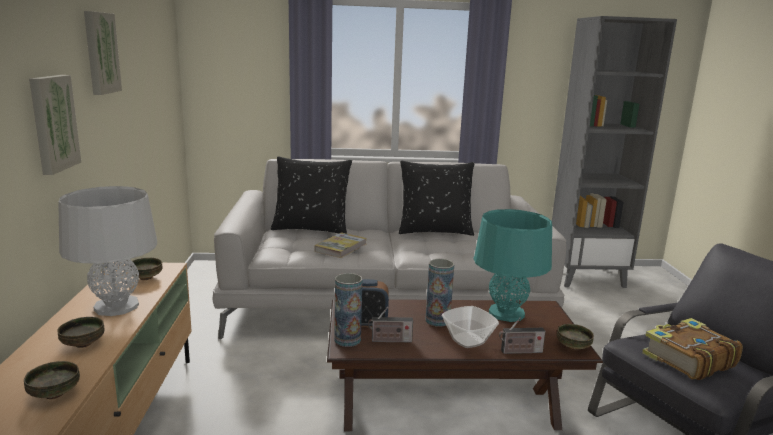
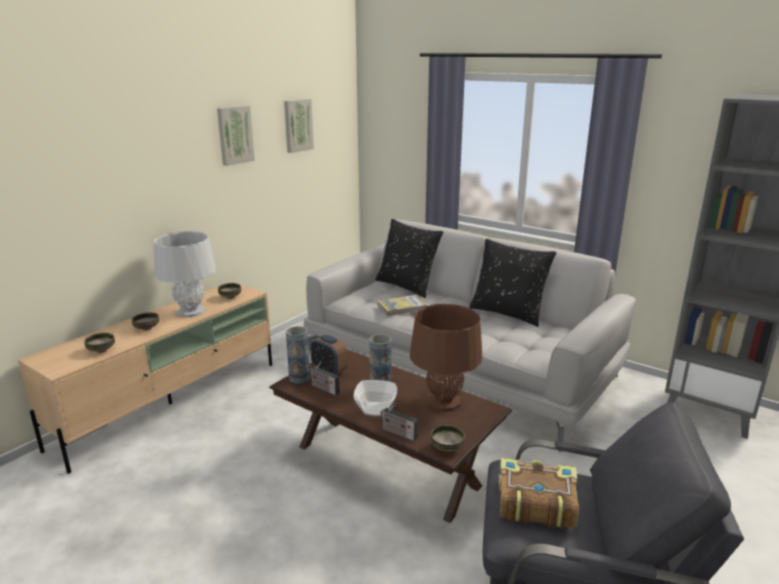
camera: 40 degrees right, 5 degrees up
(52, 123) = (173, 187): picture -> picture (297, 125)
(506, 313) = (444, 402): turquoise table lamp -> brown table lamp

